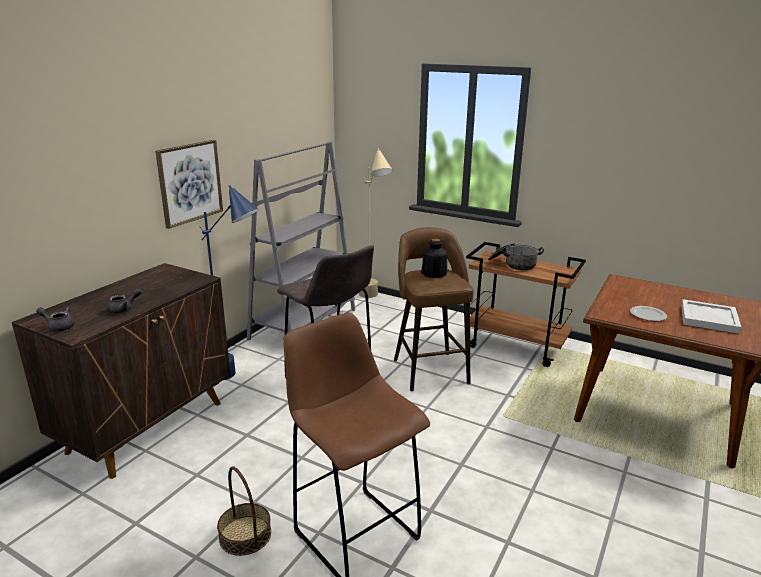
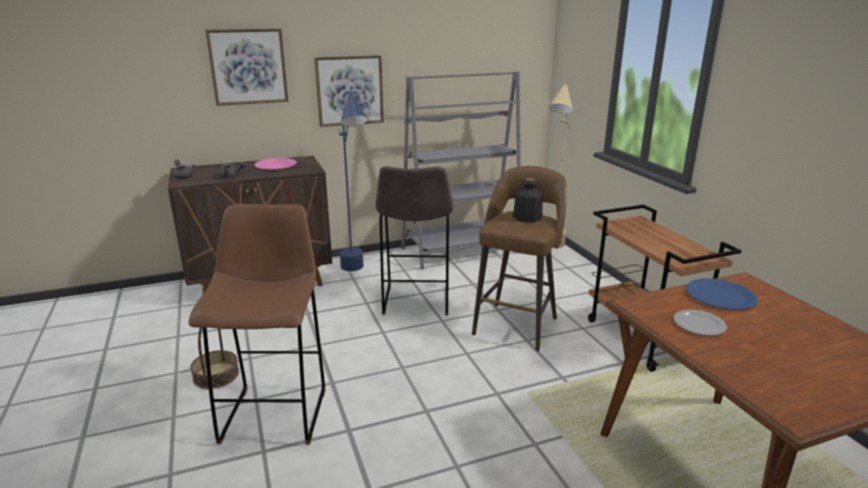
camera: 40 degrees right, 0 degrees up
(89, 172) = (248, 67): none -> picture
(148, 284) = (276, 165): none -> pink plate
(513, 264) = (648, 234): cooking pot -> none
(626, 293) = (720, 296): none -> blue plate
(709, 319) = (791, 360): white tray -> none

